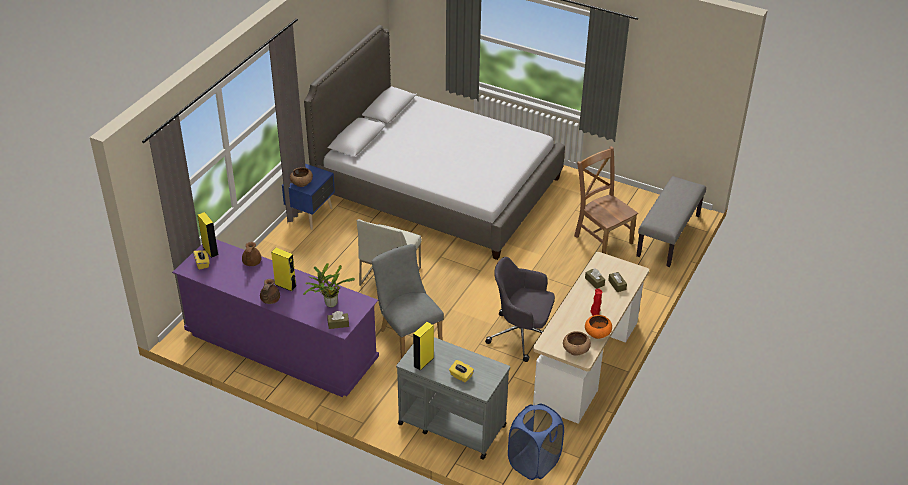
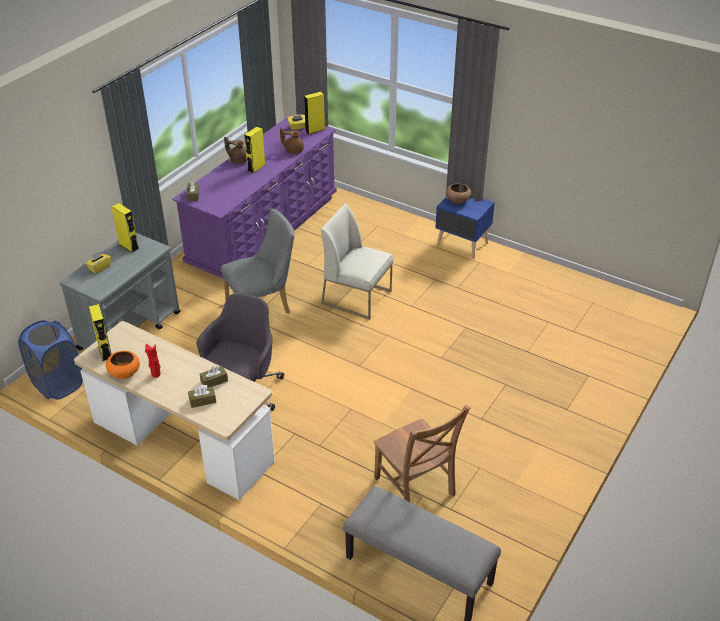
camera: 95 degrees right, 0 degrees up
(329, 304) = (222, 190): potted plant -> none
(437, 187) = (519, 339): bed -> none
(575, 350) = (105, 352): brown bowl -> yellow speaker
(602, 238) = (415, 489): brown chair -> brown chair turned 90 degrees clockwise

